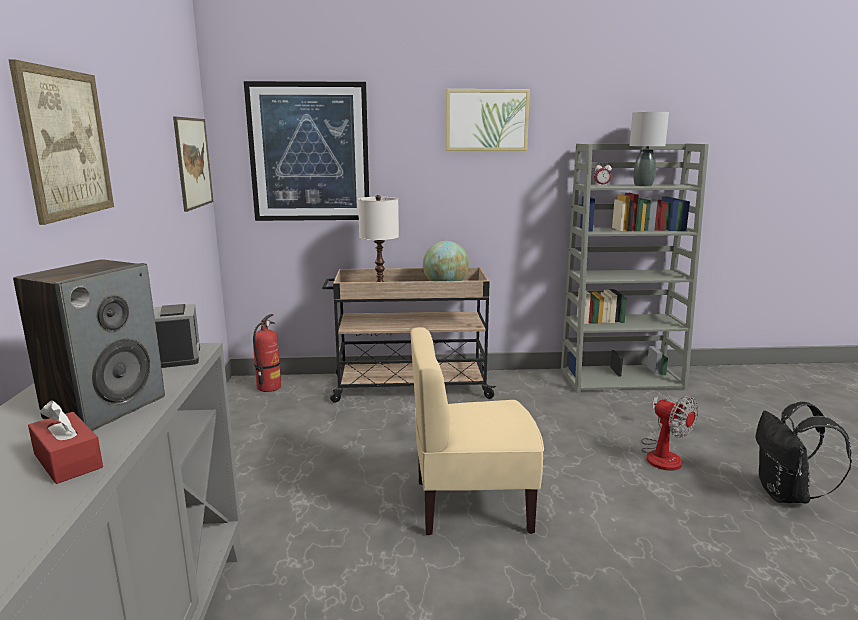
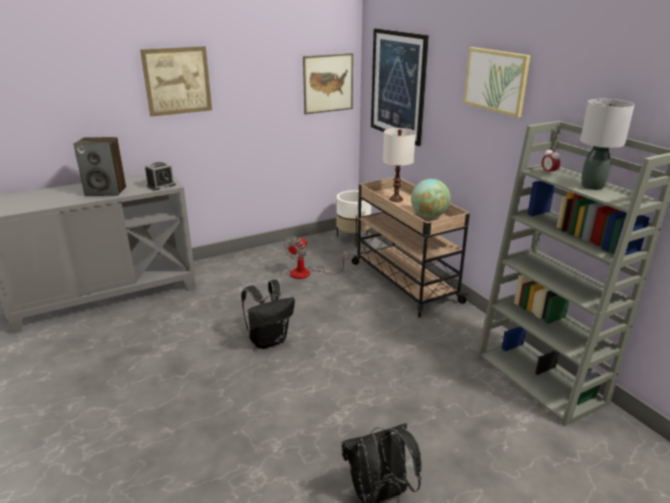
camera: 65 degrees right, 10 degrees up
(68, 461) = (65, 199): red tissue box -> none
(269, 387) = (353, 239): fire extinguisher -> white planter
(471, 505) = (269, 340): beige chair -> black backpack
(662, 454) = (397, 416): fan -> fan (307, 273)

